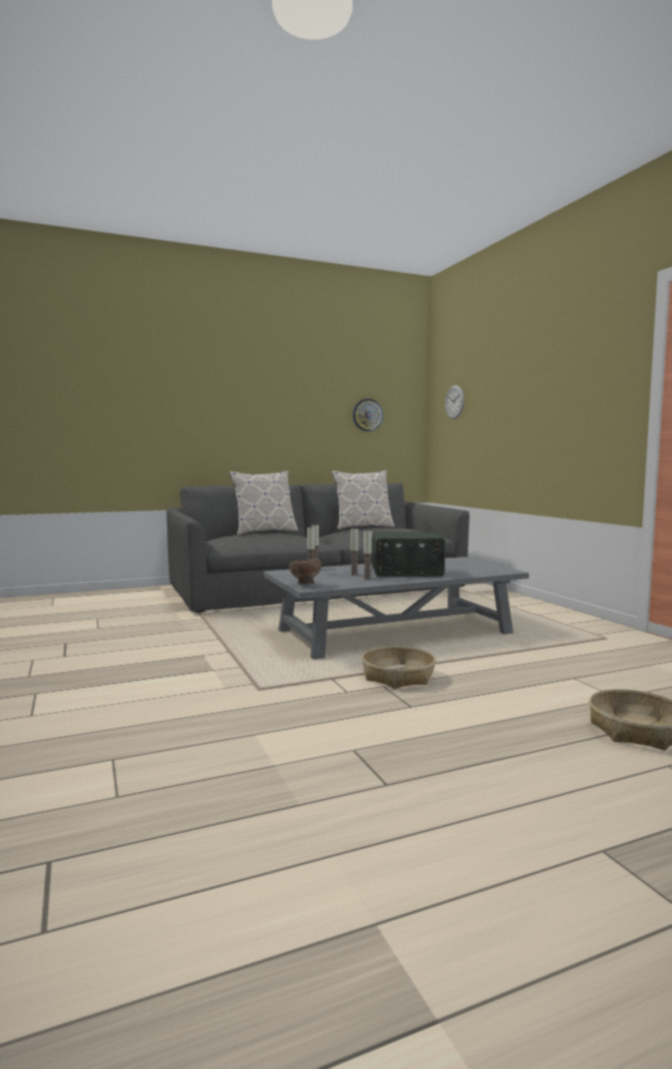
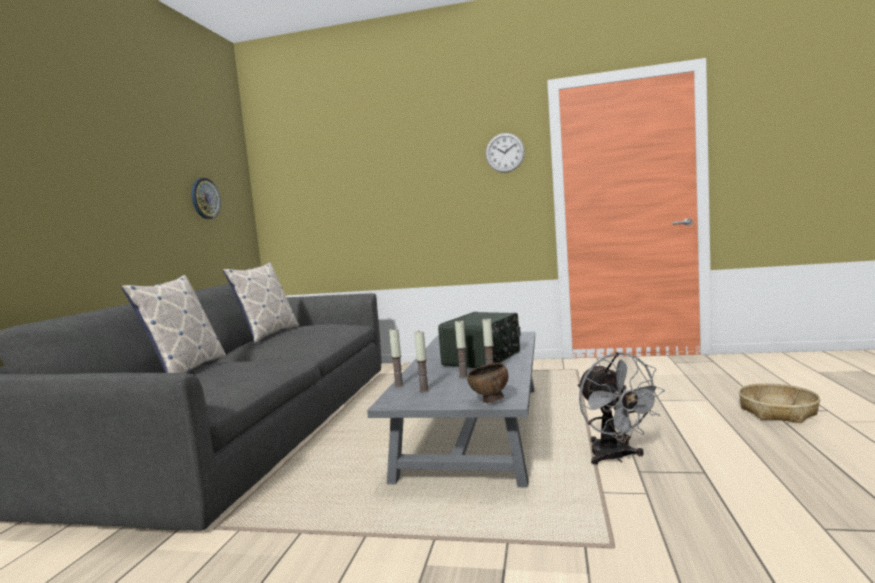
camera: 55 degrees left, 0 degrees up
(398, 676) = (615, 458): basket -> grey fan
(454, 402) = (300, 184): wall clock -> wall clock (505, 152)

